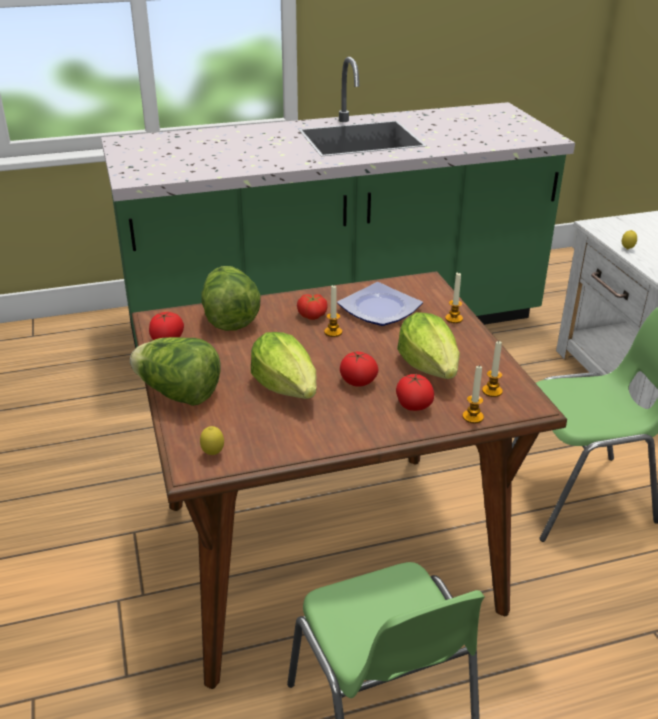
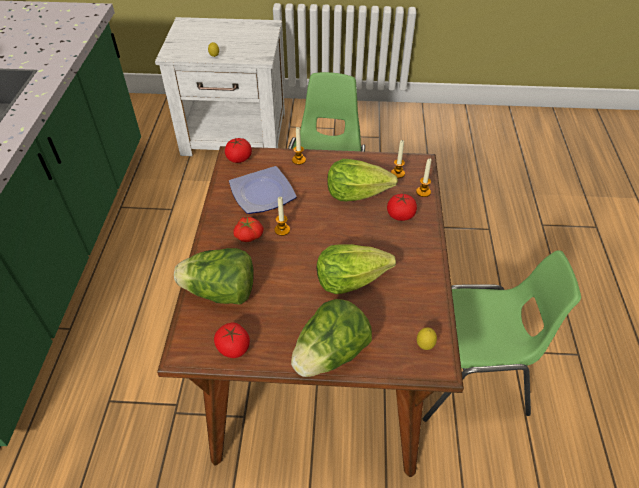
camera: 70 degrees left, 15 degrees up
(358, 382) = (359, 235): tomato -> tomato (239, 158)

